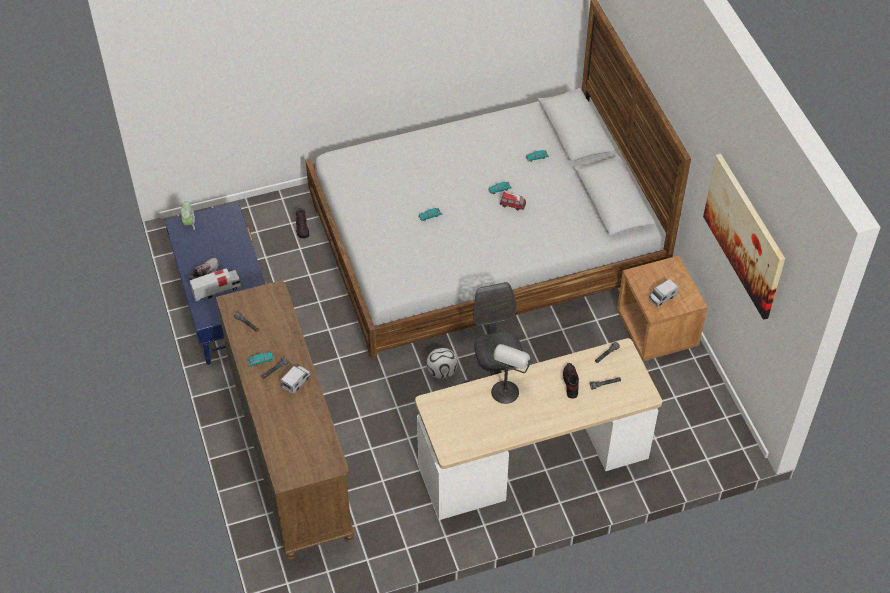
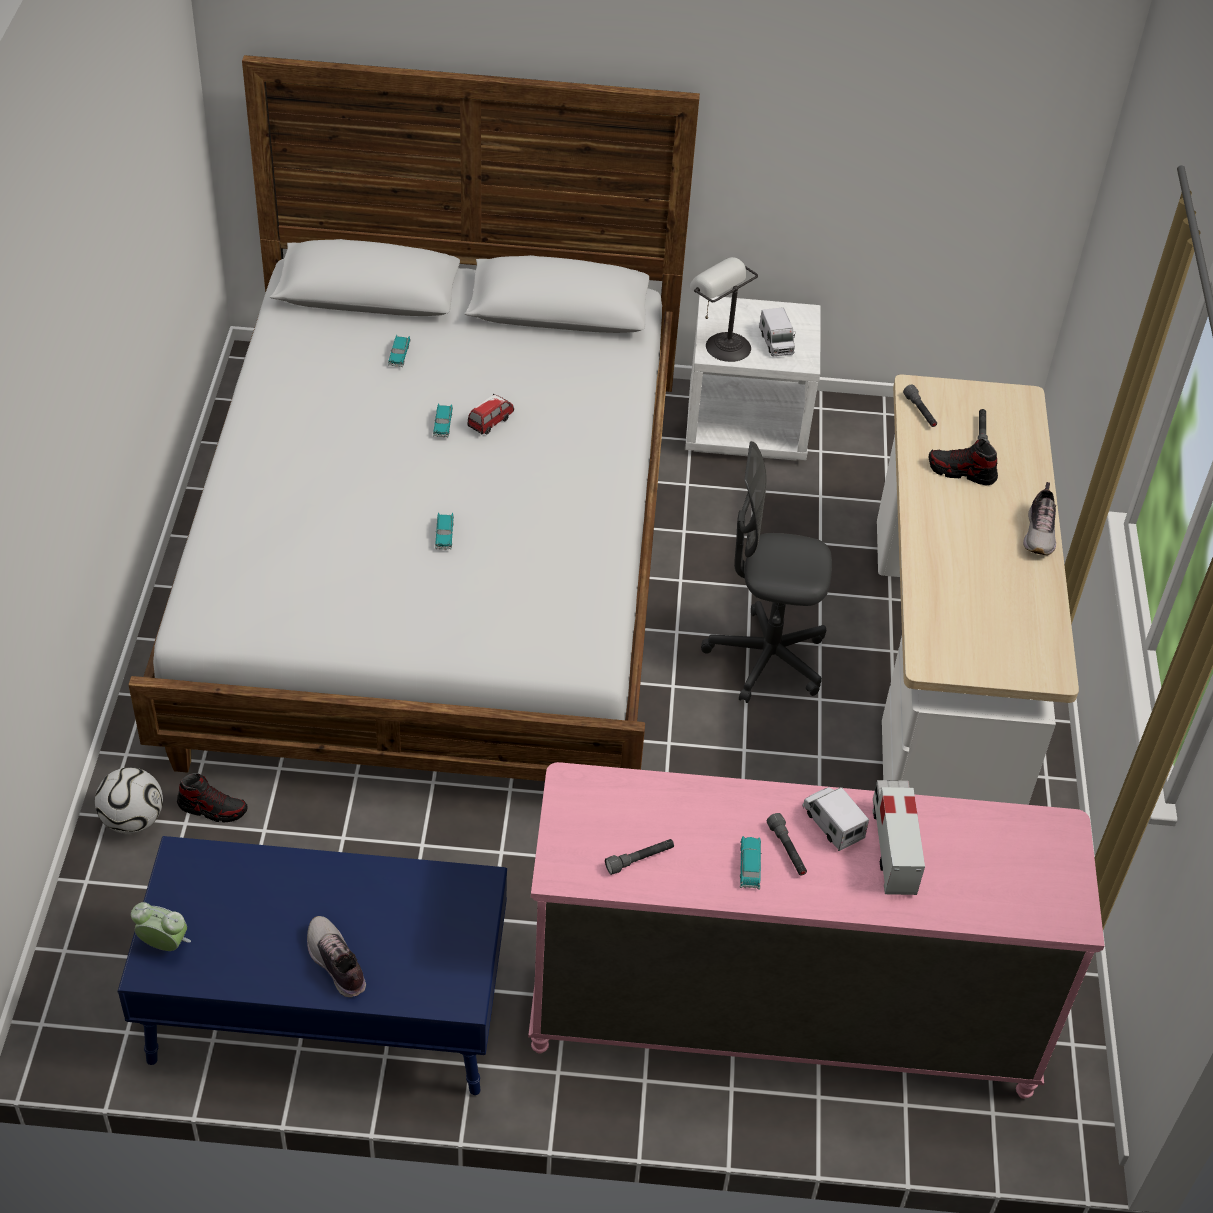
camera: 70 degrees left, 5 degrees down
(217, 290) = (395, 951): toy truck -> toy truck (893, 848)
(290, 454) = (779, 1017): brown dresser -> pink dresser
(442, 372) = (694, 718): football -> football (133, 820)
(506, 387) = (936, 551): table lamp -> table lamp (720, 342)
(545, 426) = (1040, 533): none -> shoe
(657, 330) = (747, 426): brown nightstand -> white nightstand
(744, 235) = (894, 103): picture -> none

